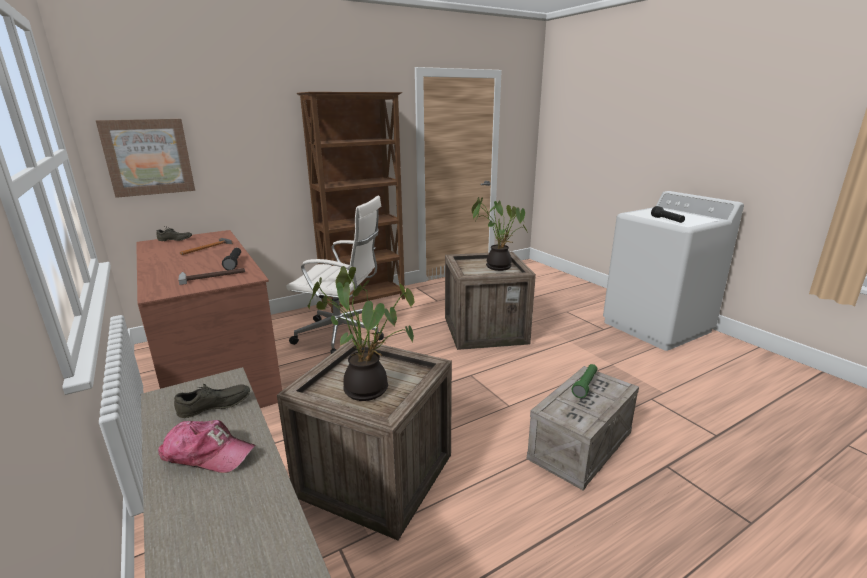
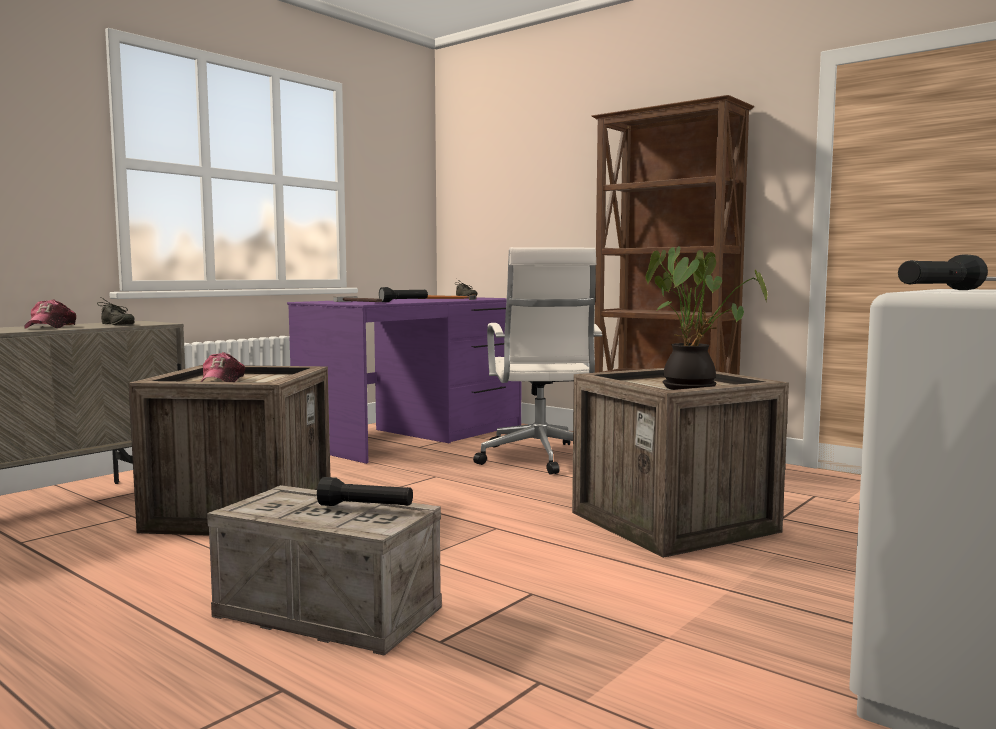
camera: 70 degrees right, 15 degrees down
(148, 157) = (477, 210): picture -> none
(216, 367) = (415, 435): brown desk -> purple desk
(368, 388) = (222, 381): potted plant -> cap
(585, 385) = (366, 507): green flashlight -> black flashlight

